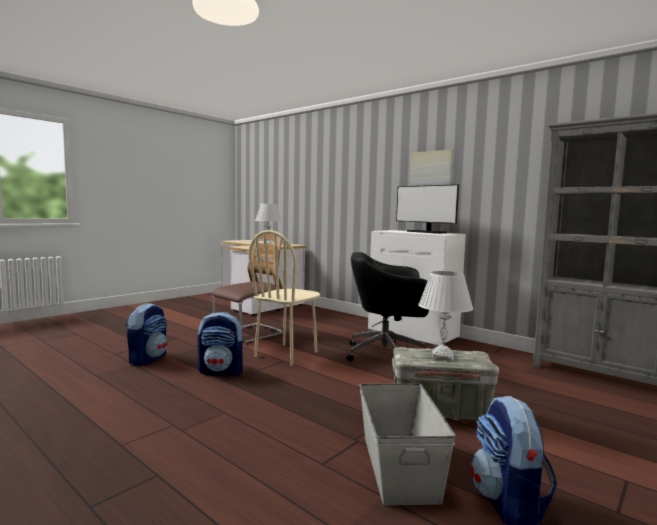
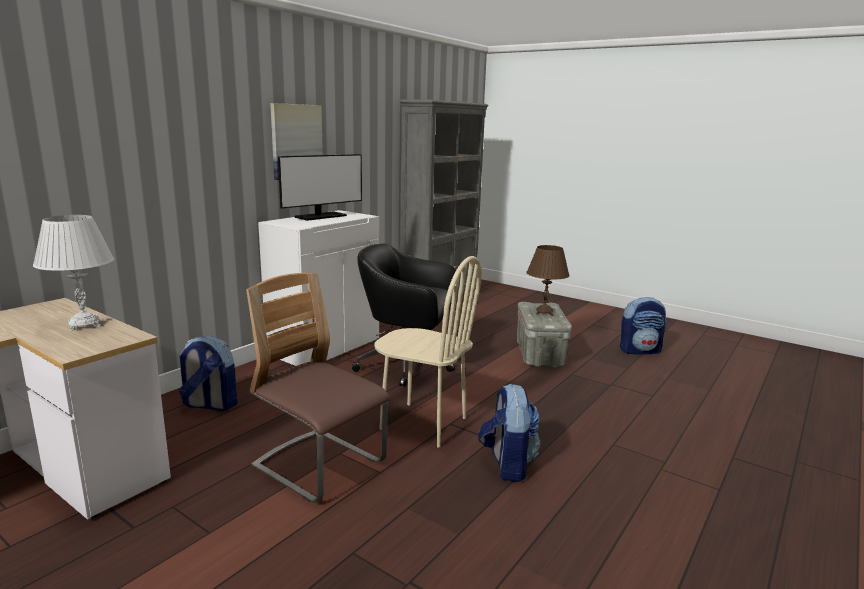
camera: 95 degrees left, 10 degrees up
(148, 359) = (486, 553): backpack -> backpack (210, 405)
(387, 354) = (407, 365): black office chair -> black office chair turned 105 degrees clockwise
(399, 466) = (631, 372): grey storage box -> none
(442, 356) = (544, 312): white table lamp -> brown table lamp

